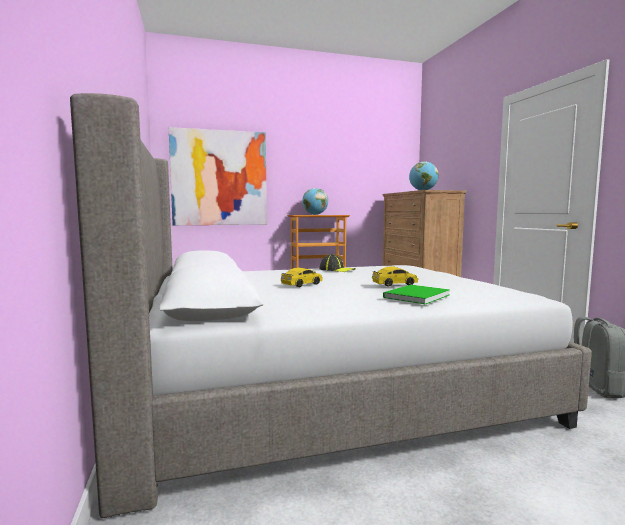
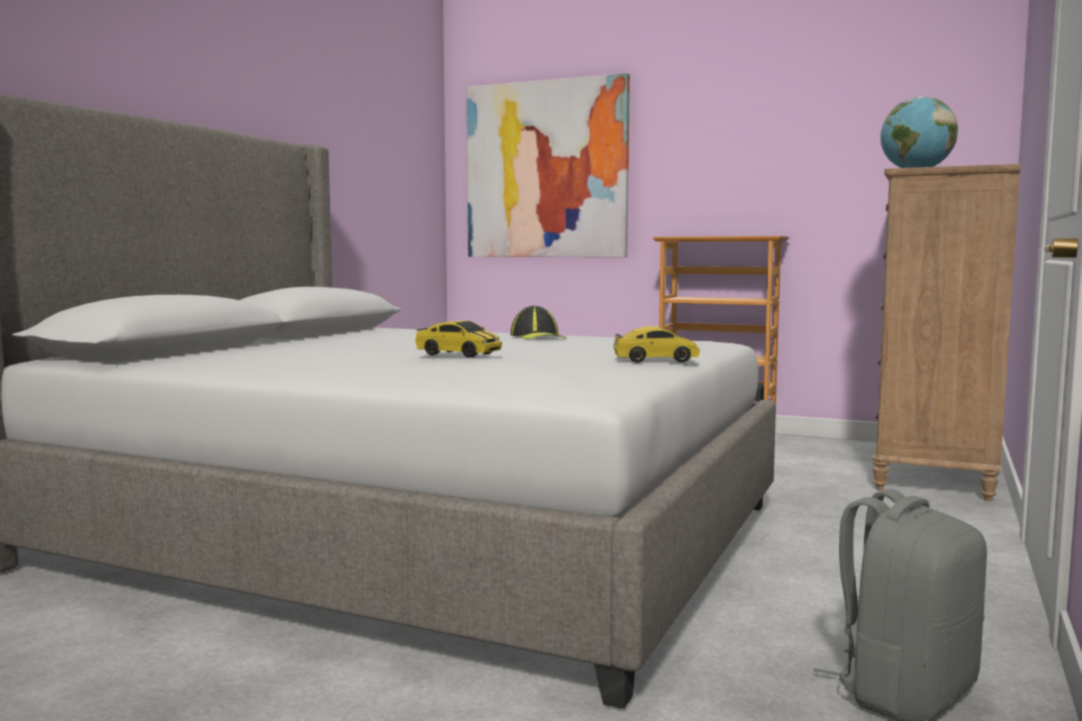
camera: 40 degrees right, 0 degrees up
(302, 284) = (365, 345): toy car -> toy car (655, 360)
(315, 214) = (712, 236): globe -> none
(414, 296) = (385, 367): green book -> none

